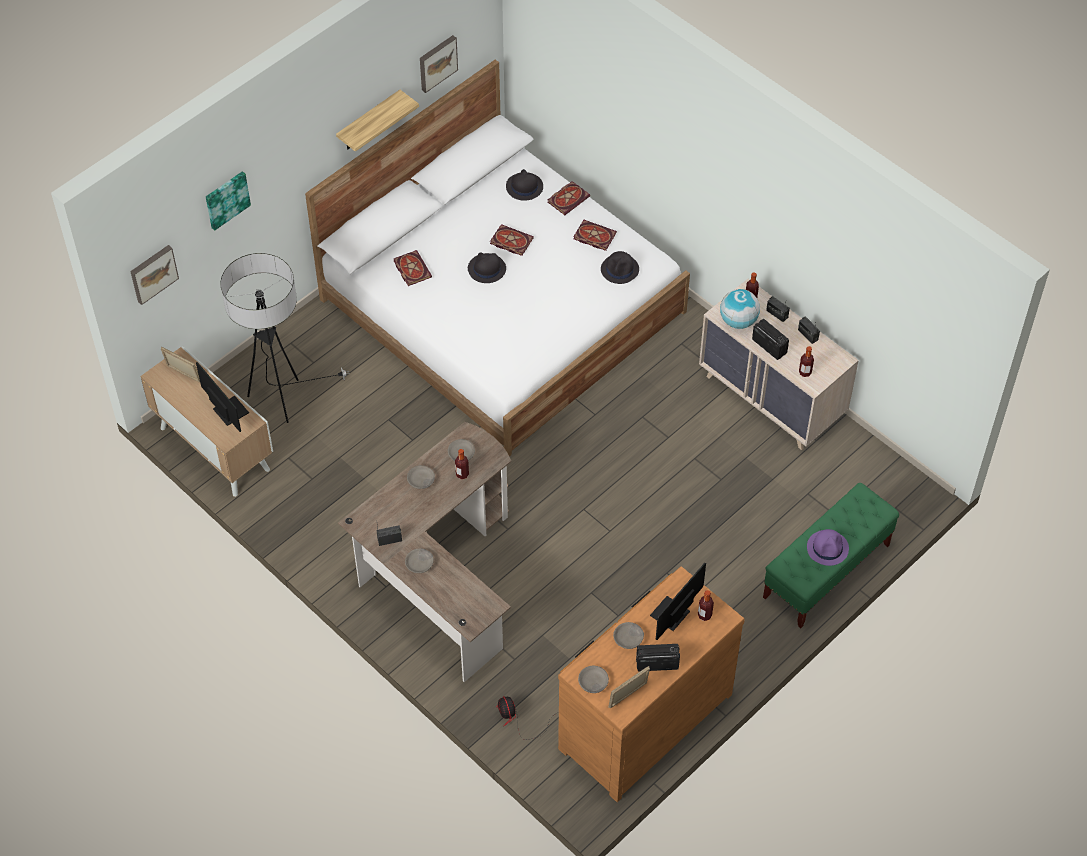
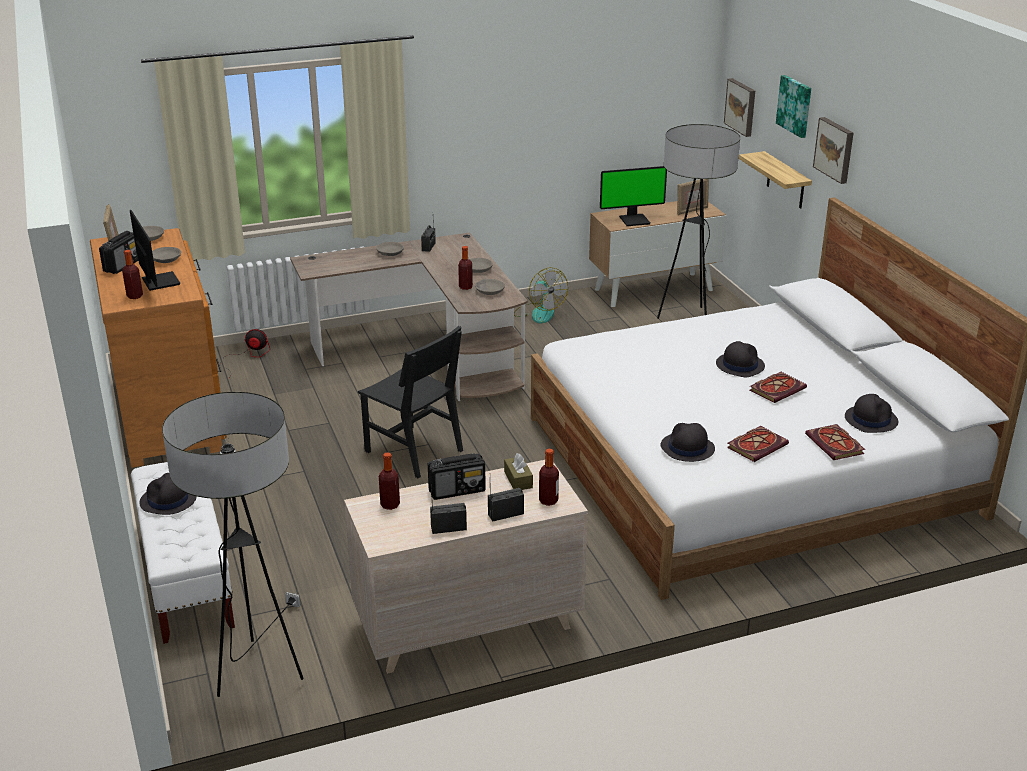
camera: 115 degrees right, 25 degrees down
(310, 523) = (539, 313): none -> fan
(369, 122) = (908, 203): shelf -> shelf (785, 181)
(411, 269) = (766, 327): book -> none
(437, 62) = (988, 227): picture -> picture (835, 149)
(599, 514) = (413, 451): none -> black chair
(738, 321) = (518, 480): globe -> brown tissue box
(826, 572) = (187, 579): green bench -> white bench
(827, 548) = (168, 500): purple hat -> black hat
(877, 481) = (260, 673): none -> floor lamp

